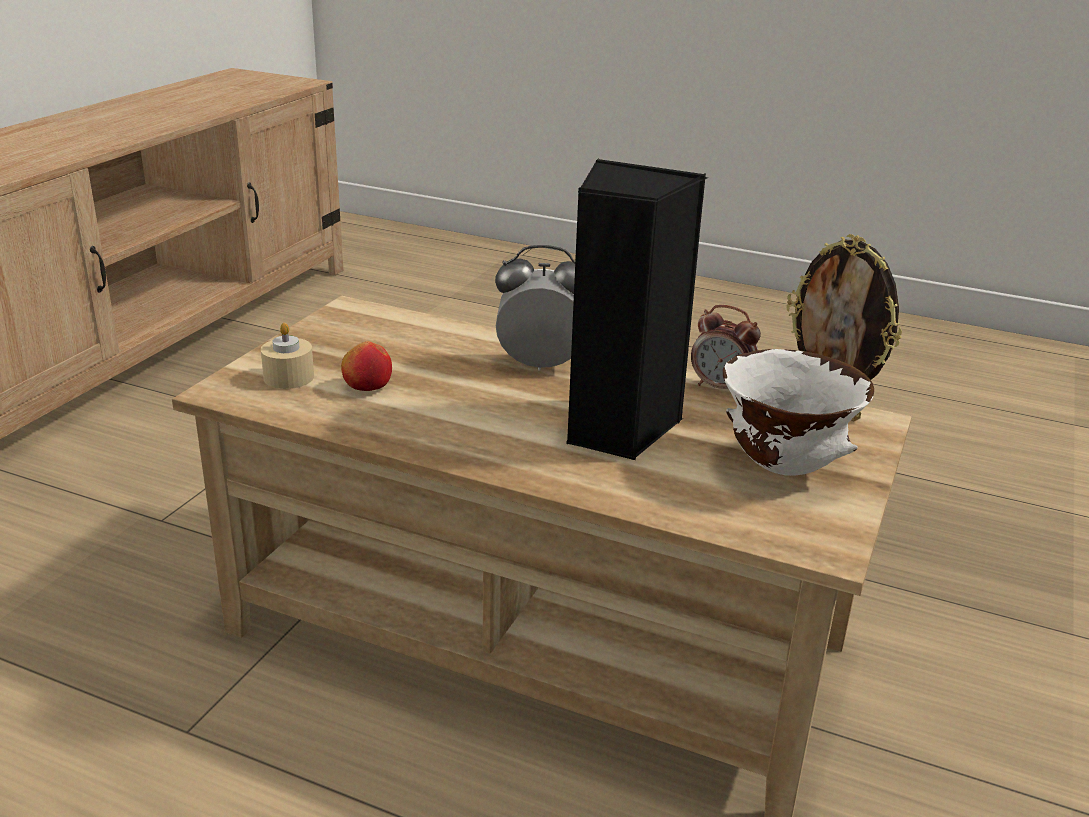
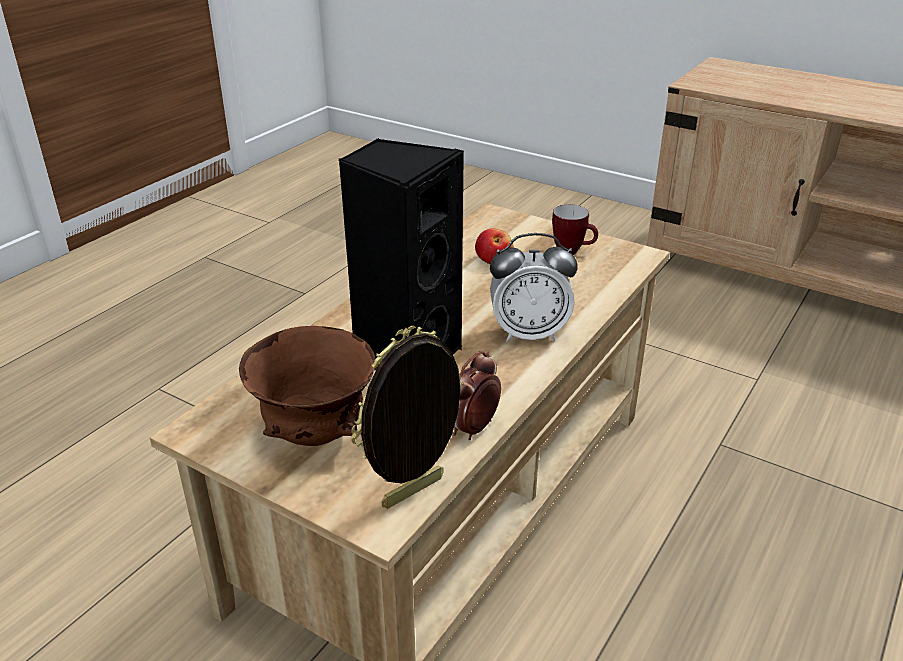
camera: 100 degrees right, 5 degrees up
(289, 377) = (511, 234): beige candle -> none
(342, 341) = (573, 251): none -> mug
(540, 364) = (529, 333): alarm clock -> alarm clock turned 75 degrees clockwise
(783, 466) = (317, 435): white bowl -> brown bowl

